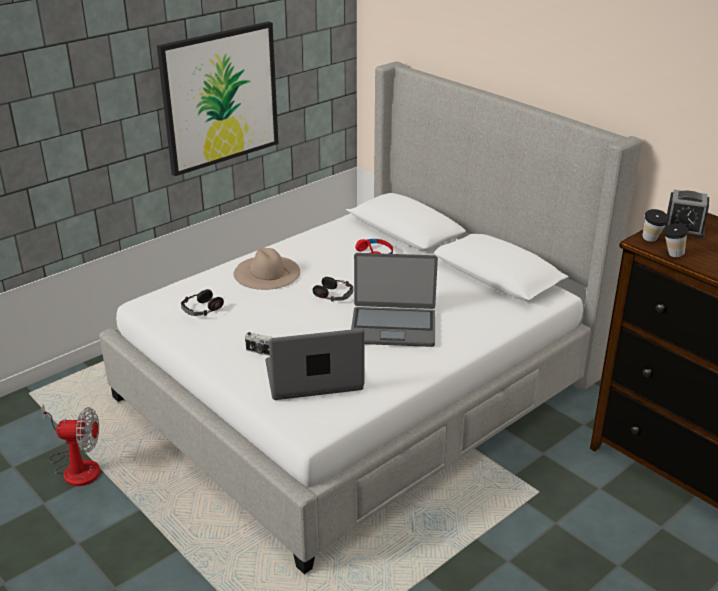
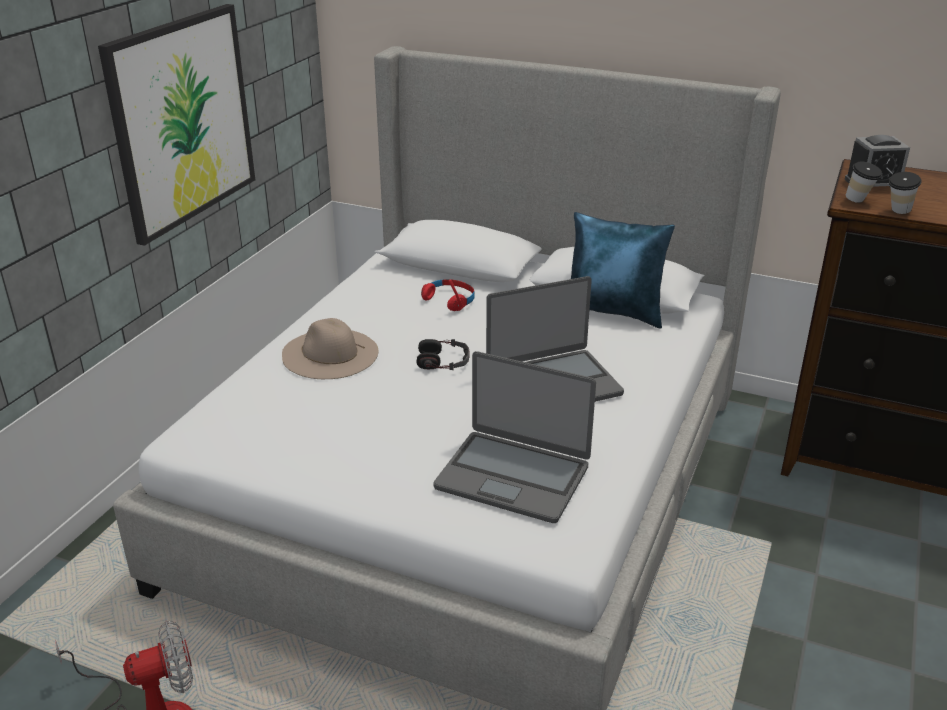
camera: 25 degrees left, 0 degrees up
(202, 309) = (281, 425): headphones -> none
(260, 352) = (411, 462): camera -> none
(314, 377) = (513, 476): laptop -> laptop turned 120 degrees counterclockwise
(483, 289) = (613, 313): none -> blue pillow

